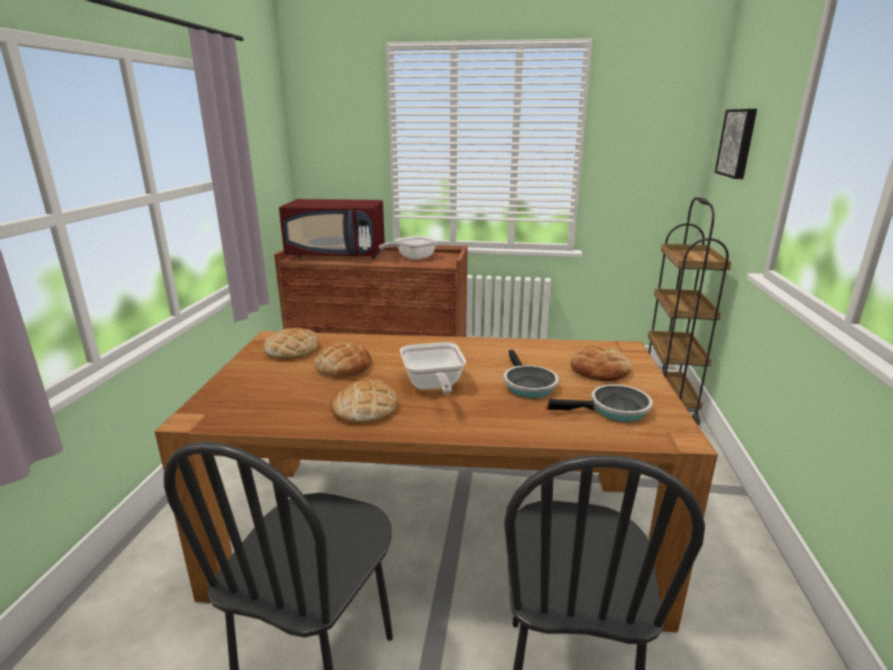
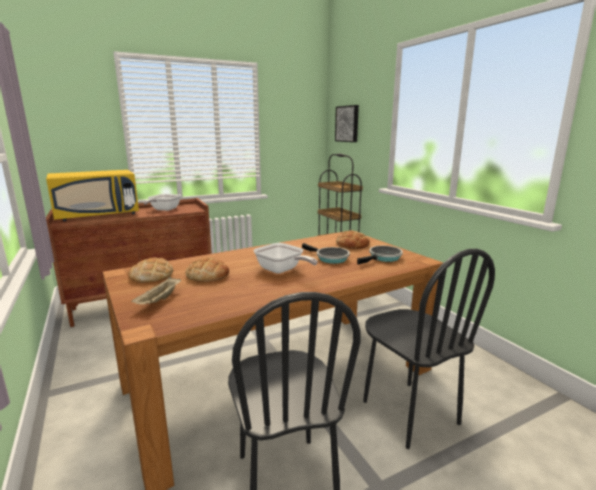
camera: 35 degrees left, 5 degrees down
(253, 386) = (159, 300): none -> beige tray
(337, 255) = (98, 215): red microwave -> yellow microwave
(364, 408) = (259, 290): bread -> none

